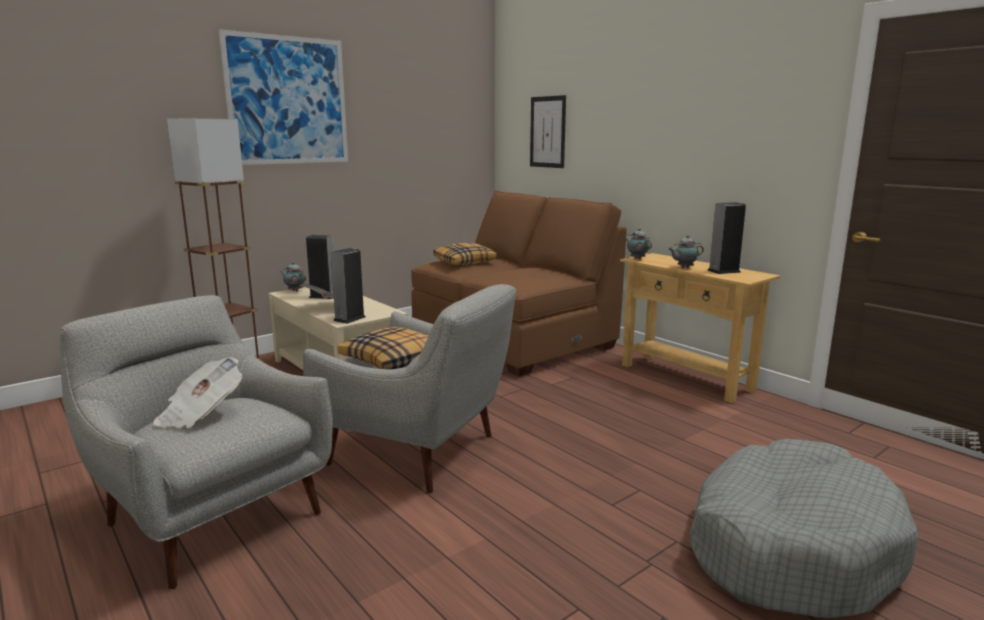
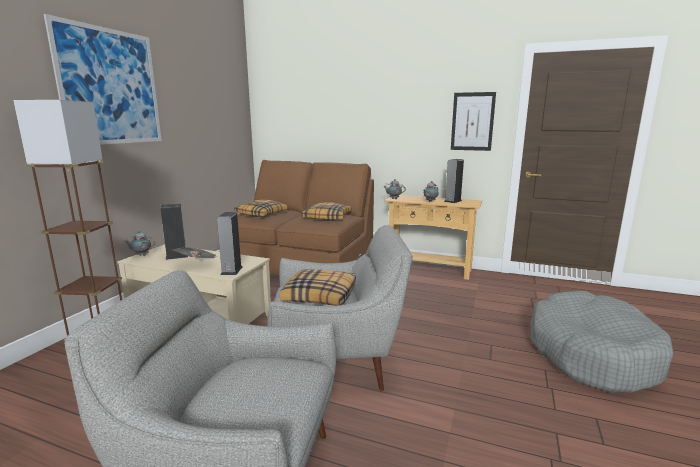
camera: 30 degrees left, 0 degrees up
(201, 414) = (237, 386): newspaper -> none
(533, 275) = (327, 218): none -> pillow
(547, 132) = (301, 117): picture -> picture (472, 121)

